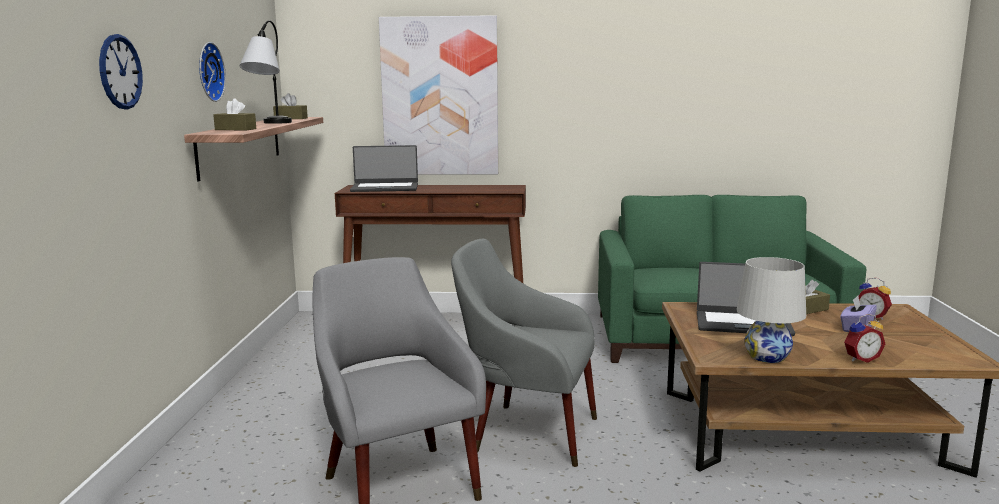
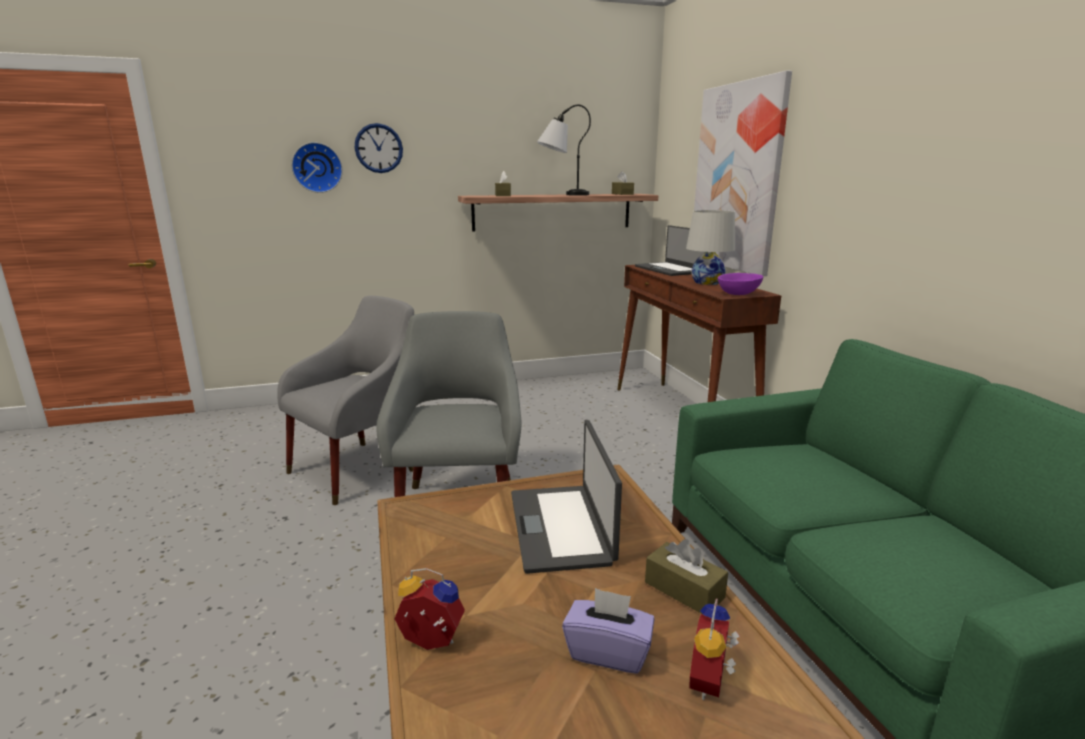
camera: 70 degrees right, 5 degrees up
(208, 72) = (505, 150): wall clock -> wall clock (317, 167)
(511, 189) = (738, 294): none -> purple bowl
(766, 356) = (420, 548): white table lamp -> white table lamp (707, 282)
(860, 359) = (430, 643): alarm clock -> alarm clock turned 135 degrees clockwise

